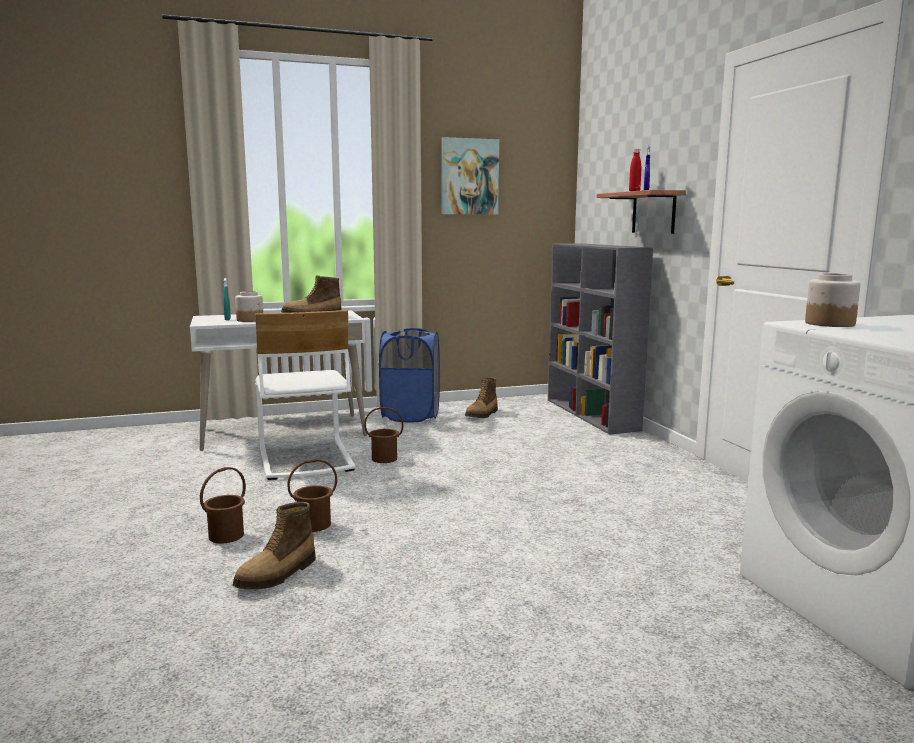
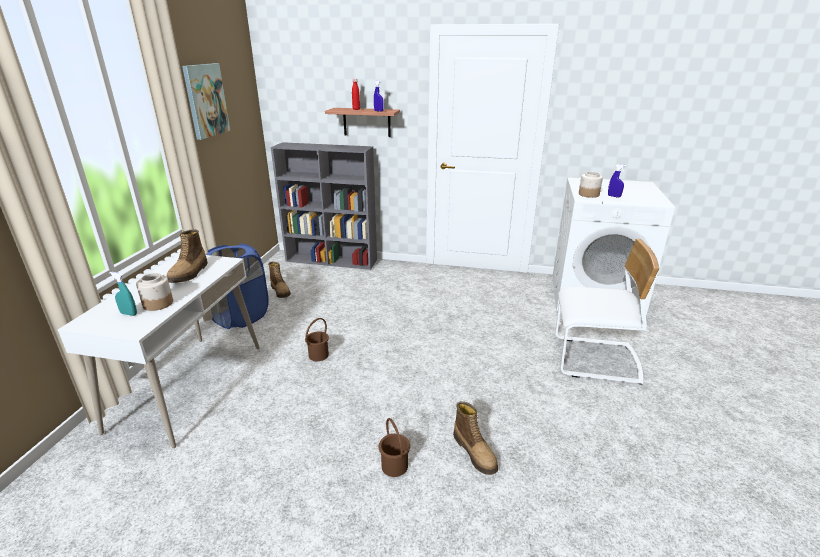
camera: 60 degrees left, 15 degrees up
(304, 459) = (275, 391): white chair -> white chair (595, 360)
(314, 524) = (408, 418): brown bucket -> none
(874, 332) = (614, 196): none -> blue spray bottle

